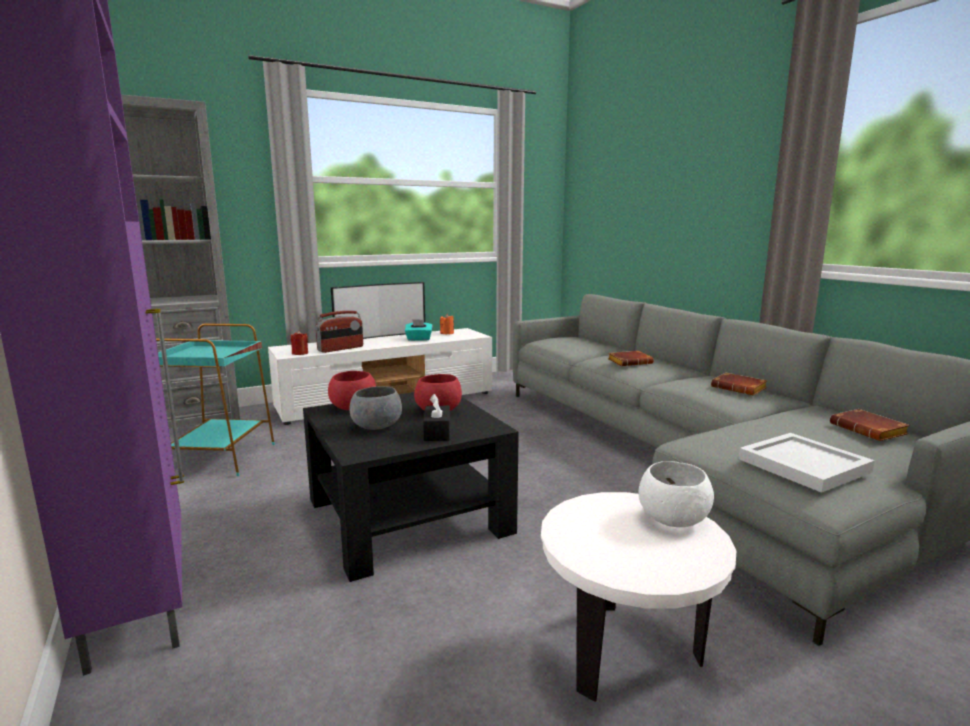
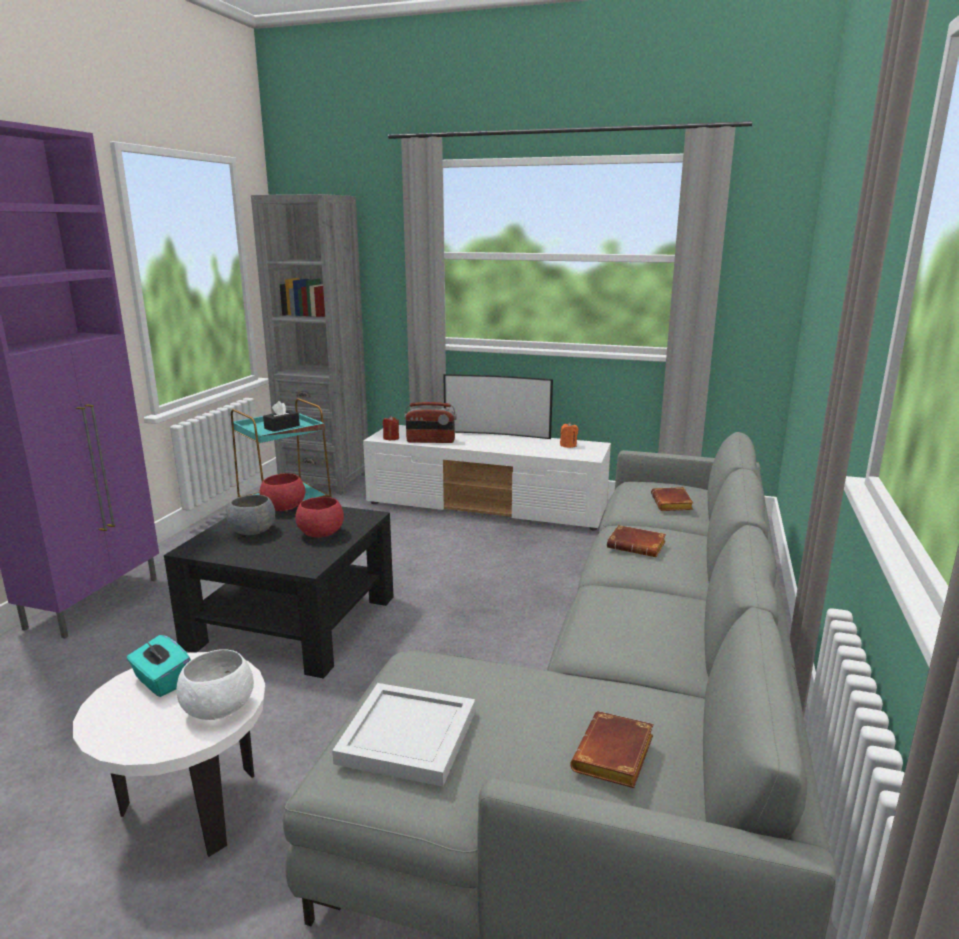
camera: 45 degrees right, 5 degrees up
(419, 339) = (521, 446): turquoise tissue box -> turquoise tissue box (161, 681)
(437, 432) = (269, 553): black tissue box -> black tissue box (282, 427)
(740, 388) = (649, 632): brown book -> brown book (673, 504)

